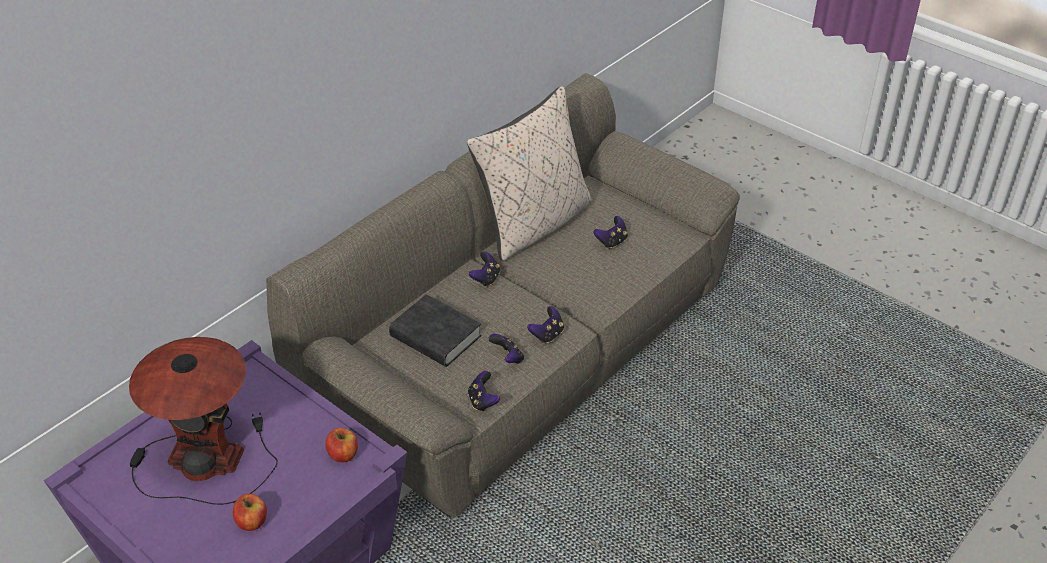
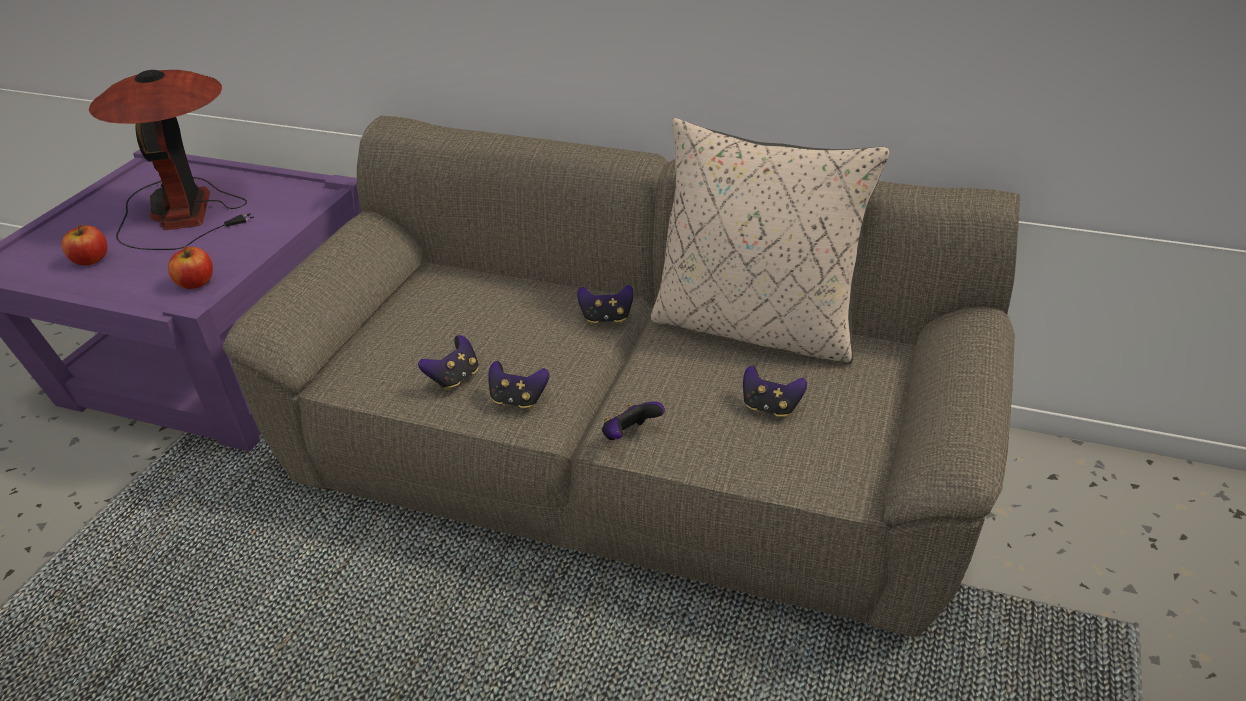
camera: 70 degrees right, 5 degrees down
(435, 336) = (471, 311): black book -> none
(483, 401) = (364, 381): game controller -> game controller (630, 436)

